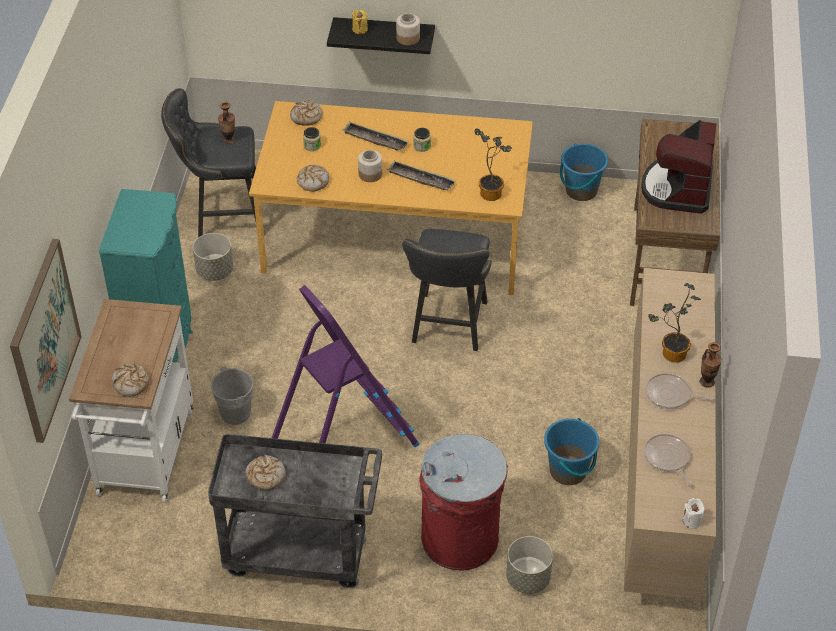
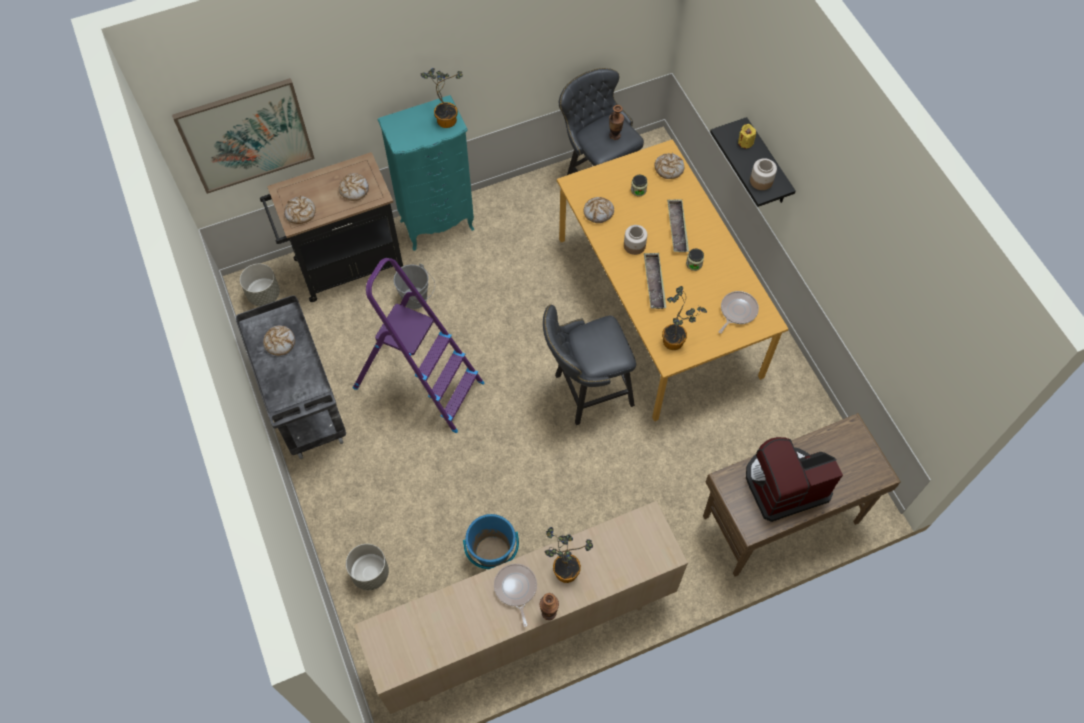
camera: 60 degrees right, 15 degrees up
(140, 330) = (354, 189): none -> bread
(145, 455) = (345, 266): white cart -> black cart
(147, 202) = (445, 118): none -> potted plant
(215, 271) = (541, 210): grey planter -> grey planter (264, 295)
(460, 539) = (382, 507): red trash can -> none
(581, 191) = (814, 413): blue bucket -> none
(667, 458) = (442, 618): frying pan -> frying pan (737, 311)
(692, 521) = (384, 667): white candle -> none

